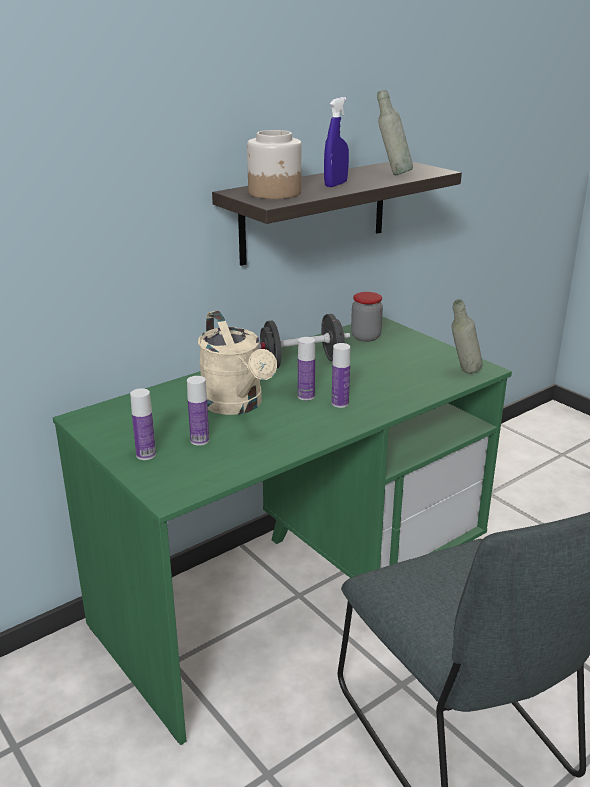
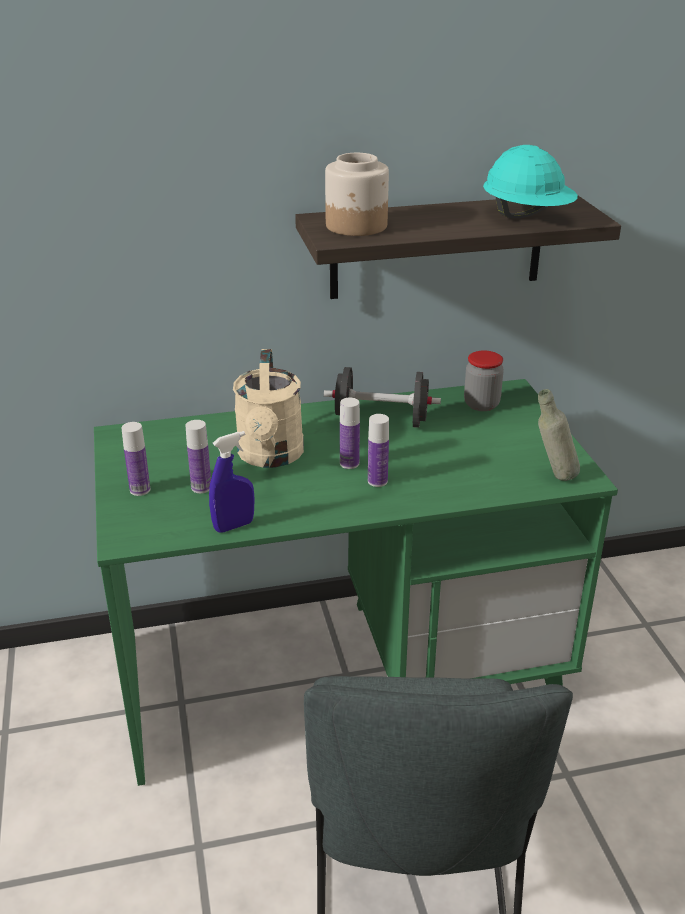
camera: 25 degrees right, 5 degrees up
(335, 184) = (439, 223): blue spray bottle -> blue spray bottle (234, 526)
(392, 174) = (527, 217): grey bottle -> turquoise hard hat

